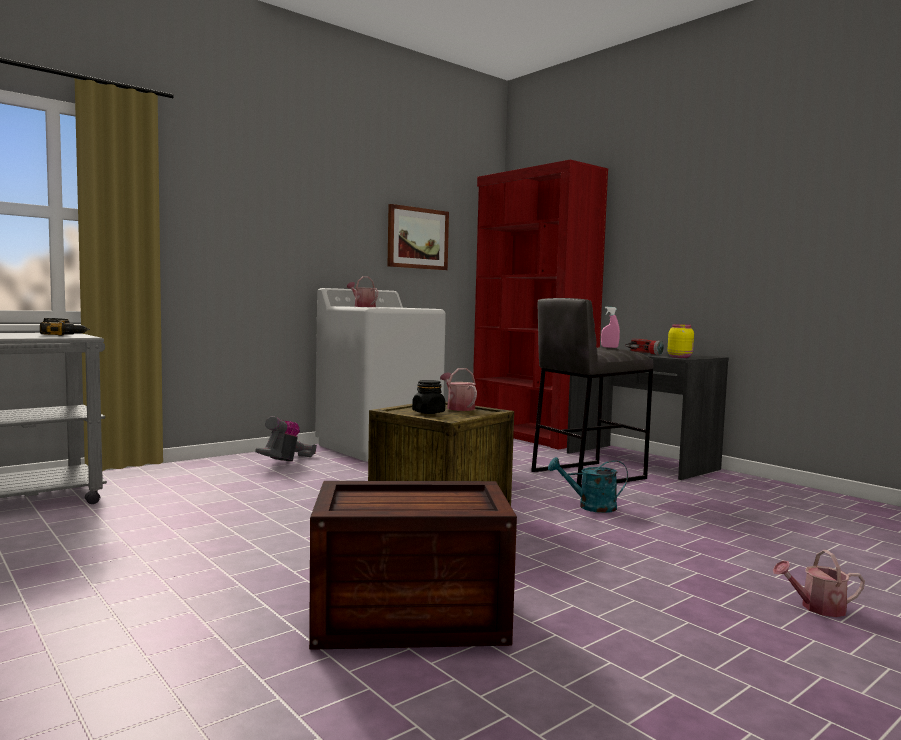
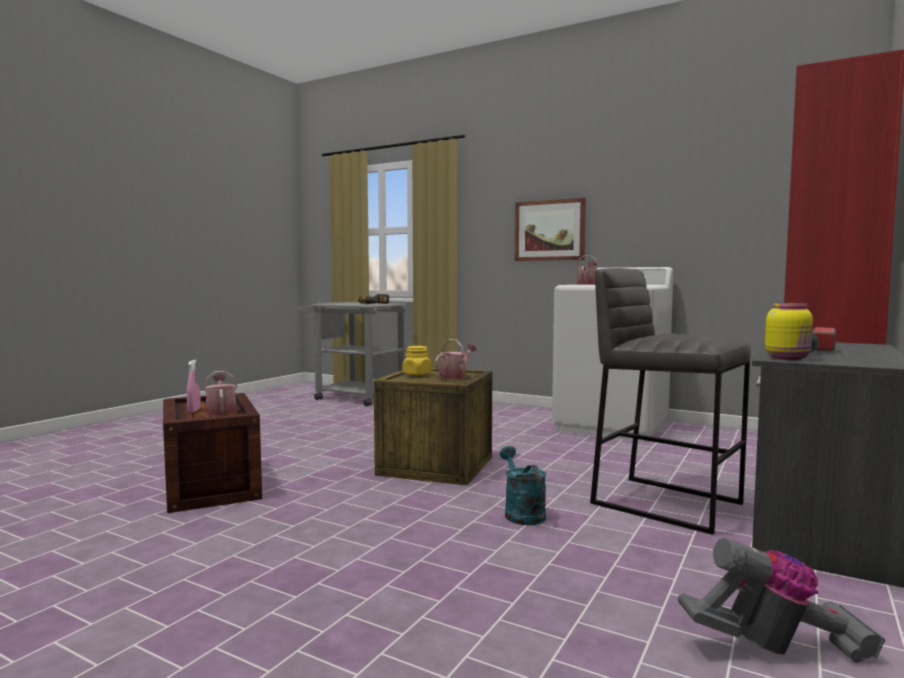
camera: 70 degrees right, 0 degrees up
(286, 462) = (512, 415): vacuum cleaner -> vacuum cleaner (776, 648)
(417, 238) = (714, 205): picture -> picture (550, 230)
(428, 412) = (417, 374): black jar -> yellow jar
(609, 347) = (694, 334): pink spray bottle -> pink spray bottle (194, 411)
(817, 608) = (253, 635): watering can -> watering can (221, 411)

